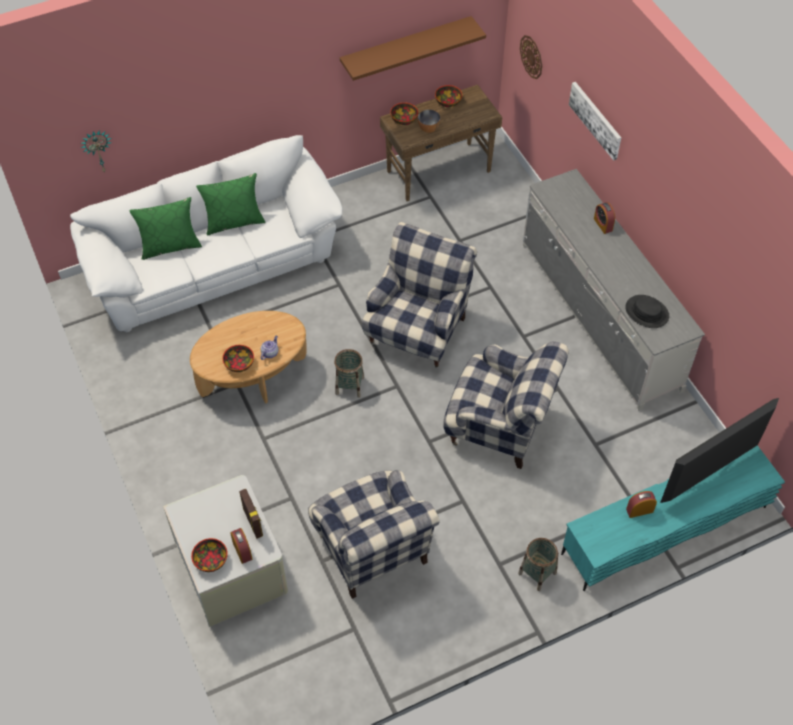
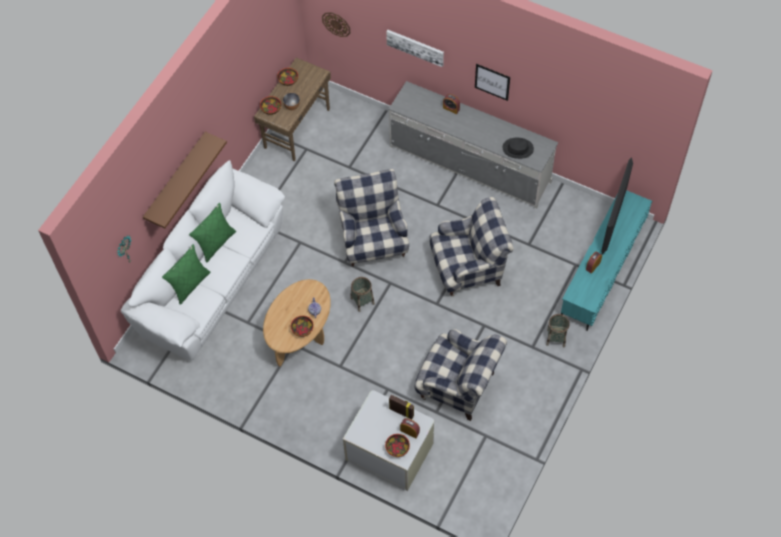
camera: 35 degrees left, 5 degrees up
(406, 46) = (258, 62): brown shelf -> brown shelf (176, 179)
(659, 206) = (492, 82): none -> picture

